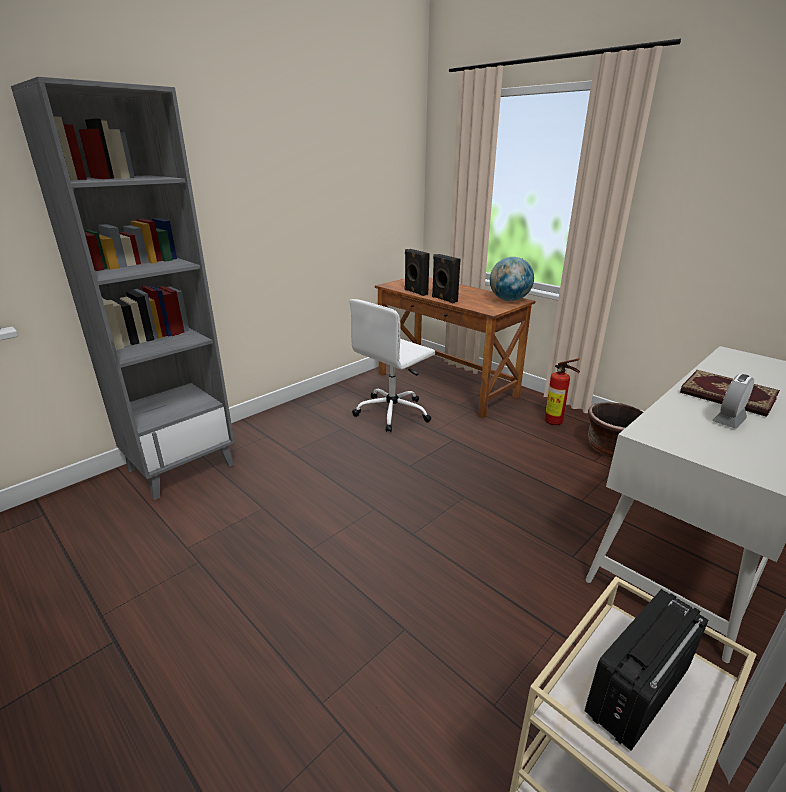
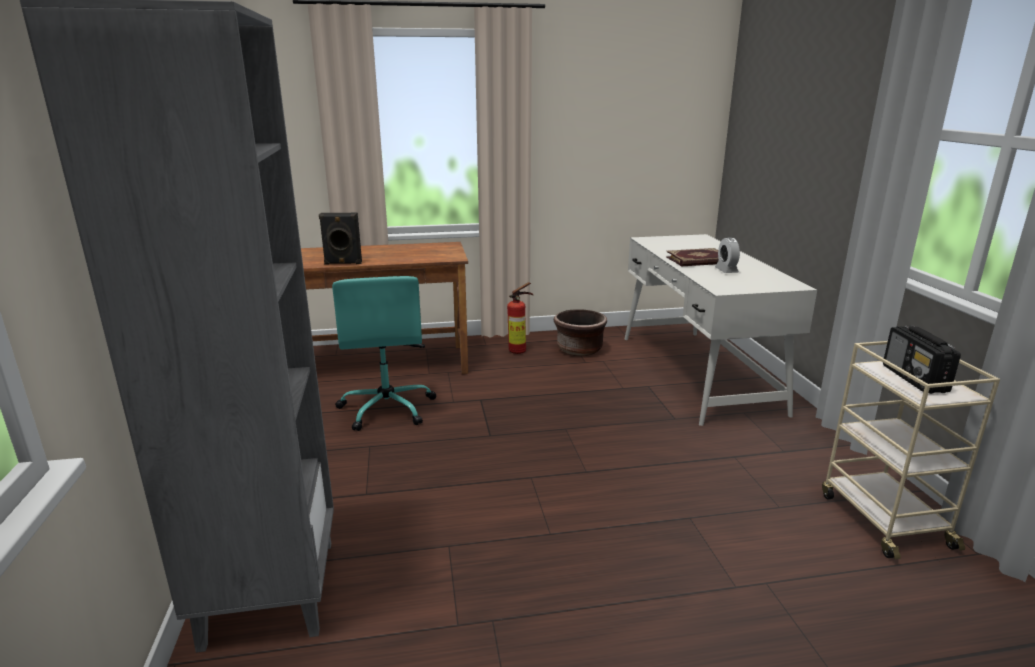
camera: 55 degrees left, 5 degrees down
(393, 412) = (387, 408): white office chair -> turquoise office chair
(443, 299) = (389, 261): black speaker -> none
(509, 300) = (442, 246): globe -> none

